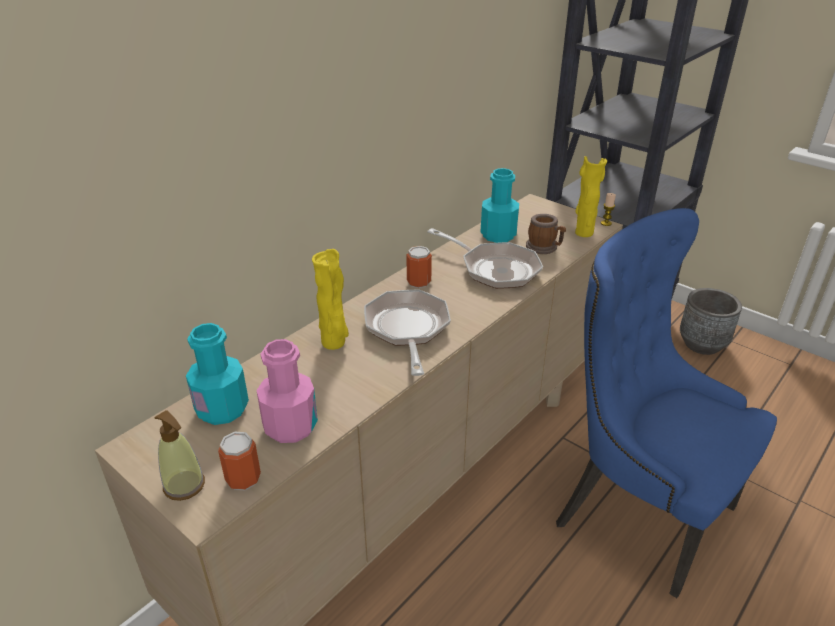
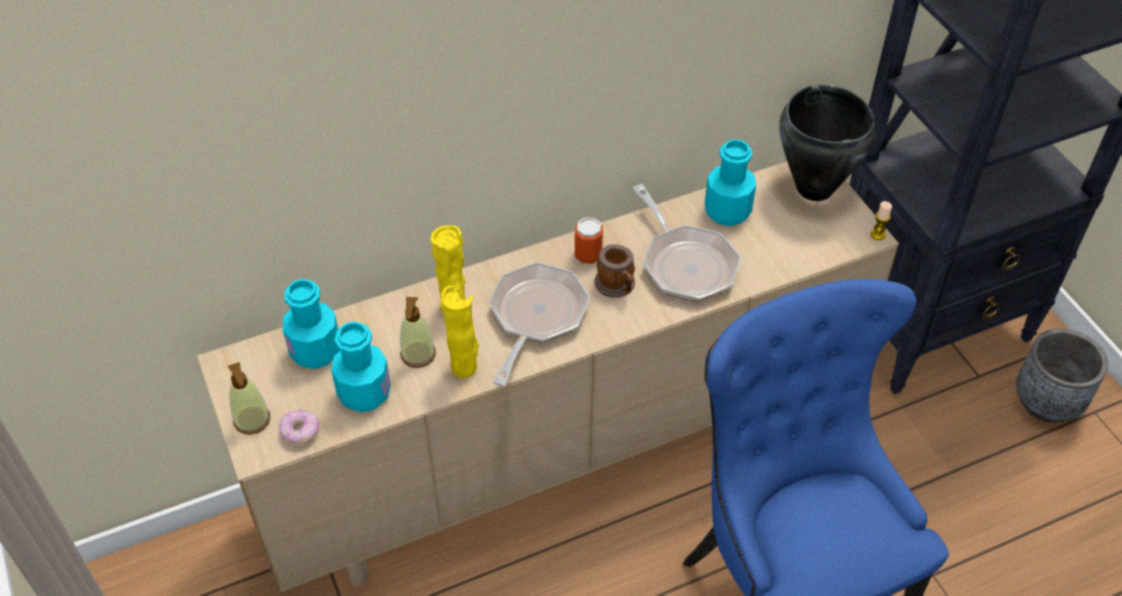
camera: 25 degrees right, 15 degrees up
(243, 479) = (300, 432): can -> donut
(290, 426) = (364, 393): pink bottle -> turquoise bottle
(323, 383) = (418, 355): none -> soap dispenser
(544, 211) = (814, 189): none -> black cooking pot
(544, 248) = (768, 250): mug -> mug (617, 286)
(583, 233) = (836, 241): yellow vase -> yellow vase (464, 367)

